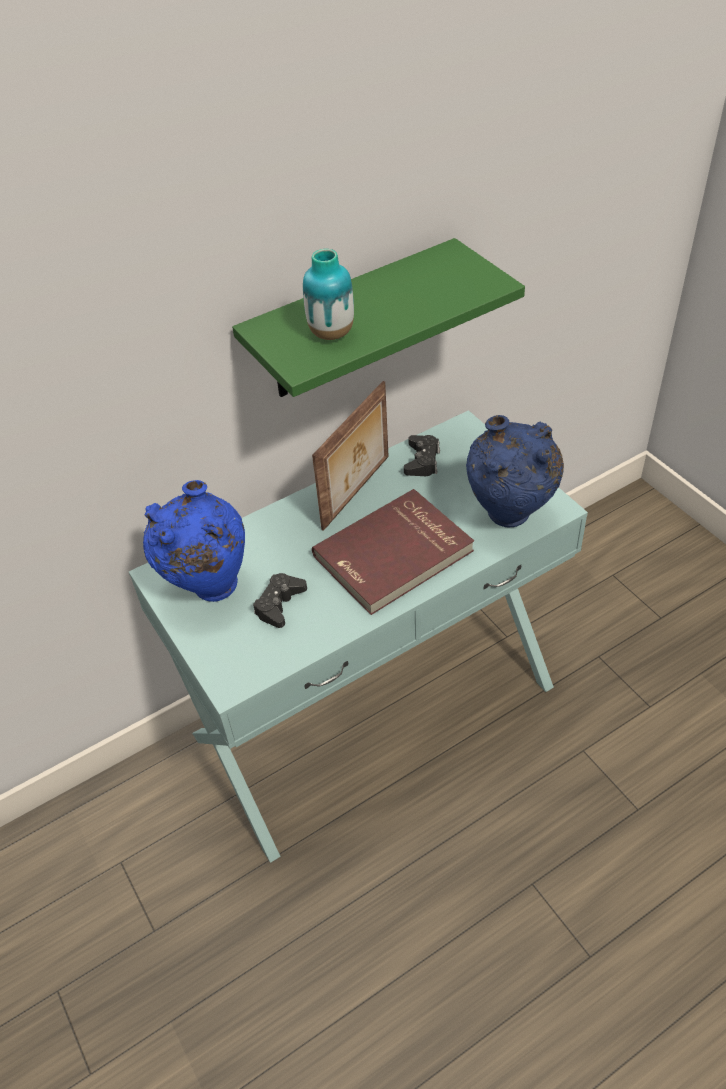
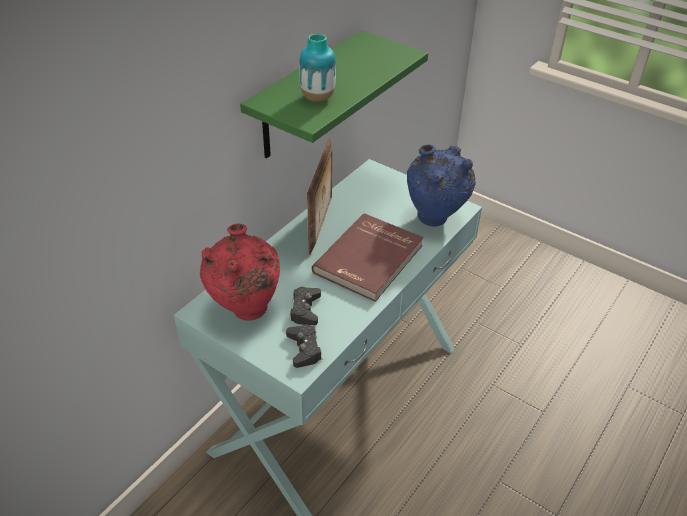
camera: 25 degrees left, 5 degrees down
(208, 589) = (245, 312): blue vase -> red vase
(422, 461) = (355, 196): black game controller -> black game controller (304, 349)

